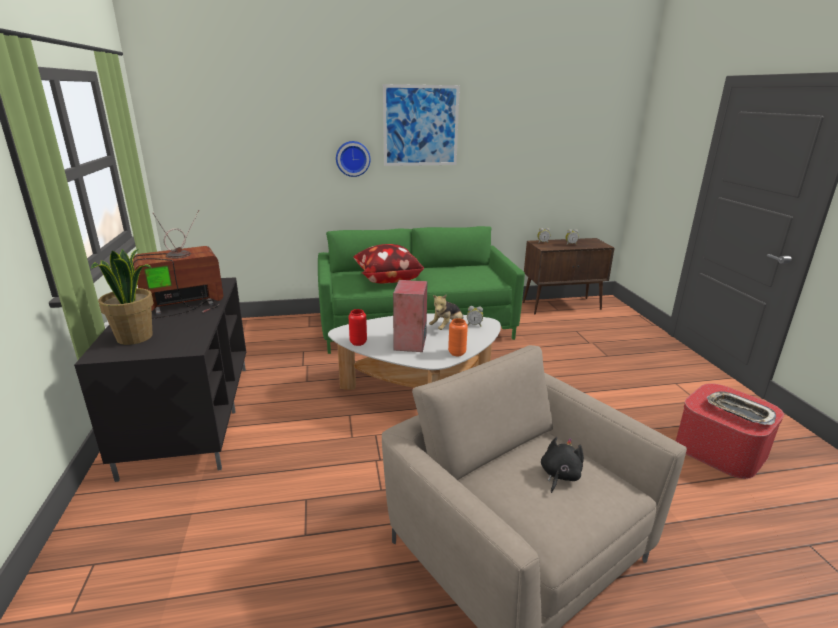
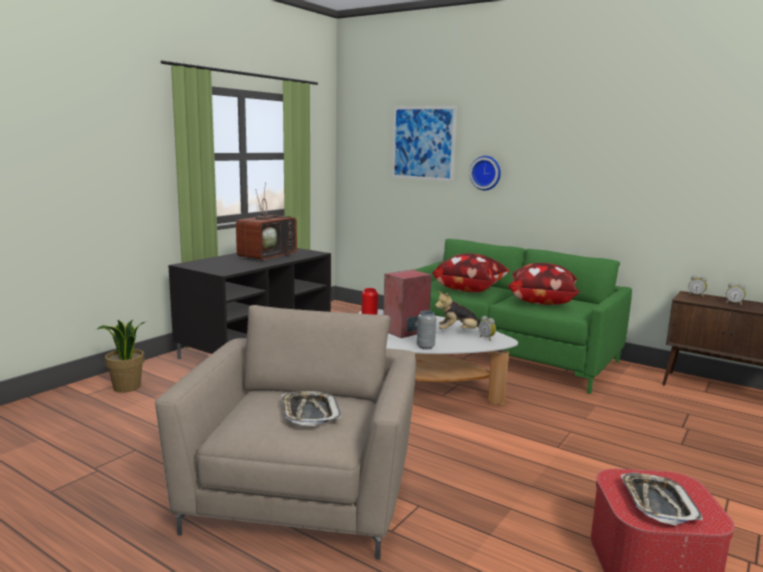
camera: 45 degrees right, 10 degrees down
(135, 337) = (214, 263): potted plant -> potted plant (127, 387)
(181, 305) = (267, 257): television -> television turned 105 degrees clockwise
(420, 126) = (556, 143): picture -> picture (423, 143)
(456, 275) = (541, 301): none -> pillow
(457, 353) = (425, 347): orange vase -> grey vase
(559, 475) = (309, 413): black plush toy -> tray

